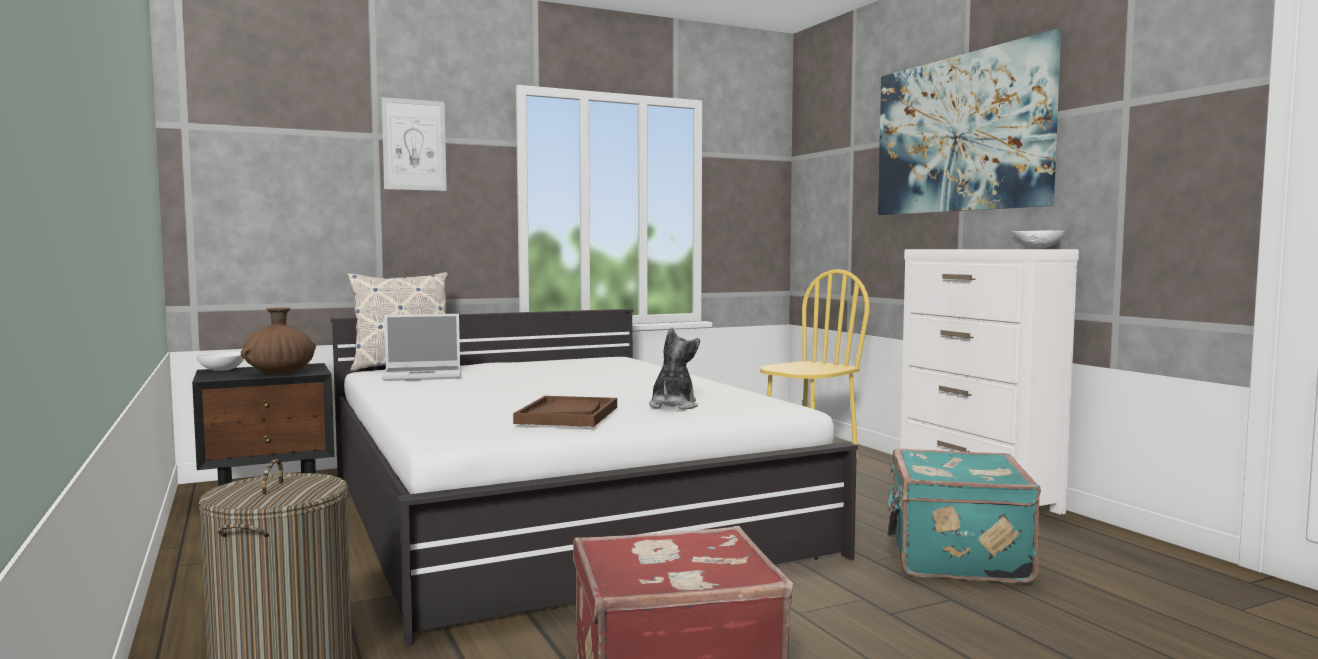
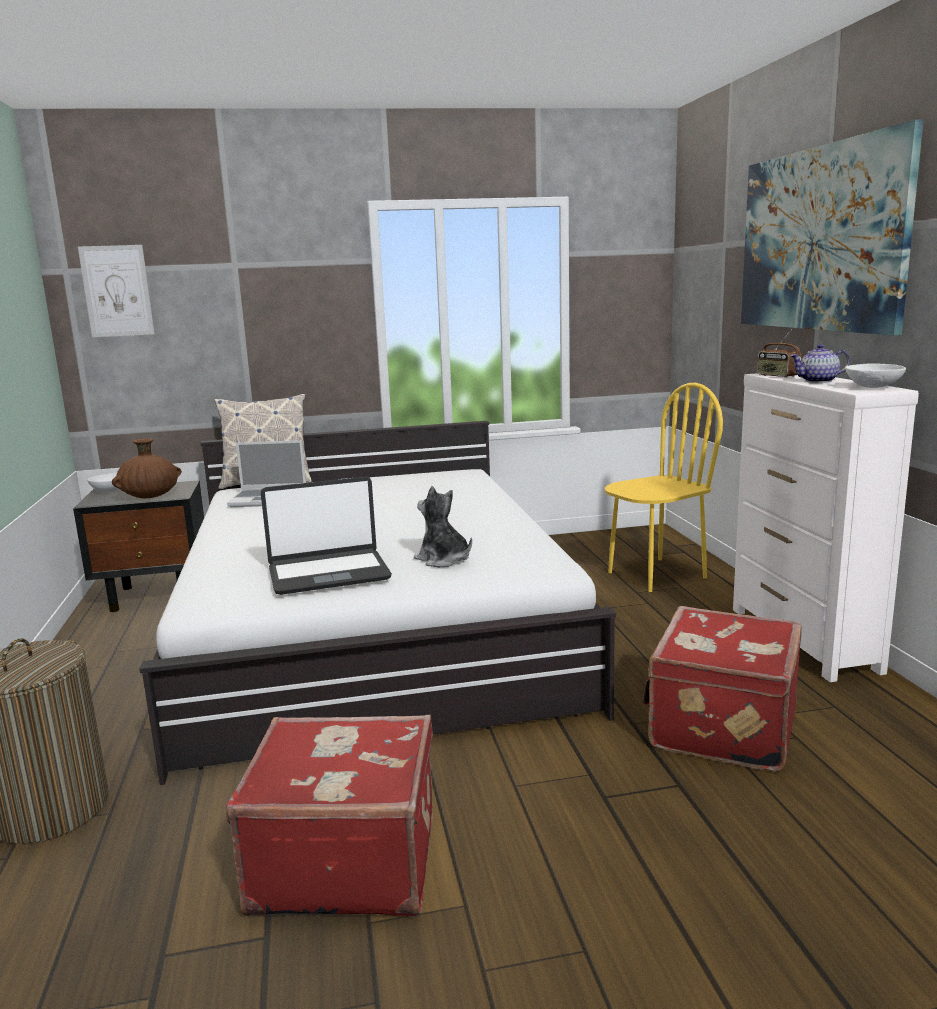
camera: 15 degrees right, 10 degrees up
(414, 145) = (270, 271): picture -> picture (117, 291)
(567, 415) = (328, 573): brown tray -> laptop
(673, 406) = (443, 560): plush toy -> plush toy turned 75 degrees counterclockwise
(938, 248) = (777, 376): none -> radio
(954, 557) = (720, 726): turquoise suitcase -> red suitcase
(982, 248) = (818, 381): none -> teapot

